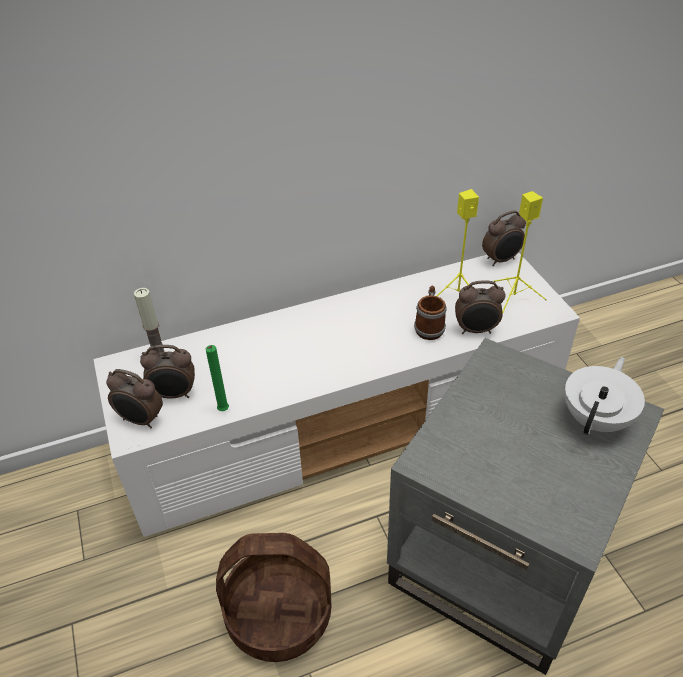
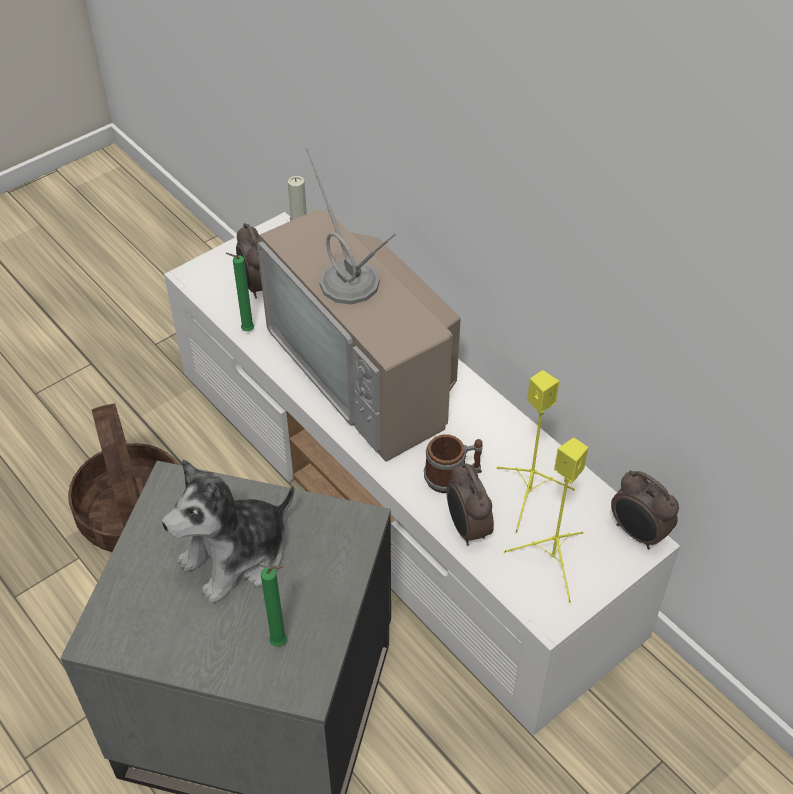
camera: 70 degrees right, 5 degrees up
(141, 420) = (215, 275): alarm clock -> none
(310, 347) = (368, 372): none -> television
(511, 431) = (237, 557): none -> plush toy
(596, 418) = (281, 643): white teapot -> green candle

